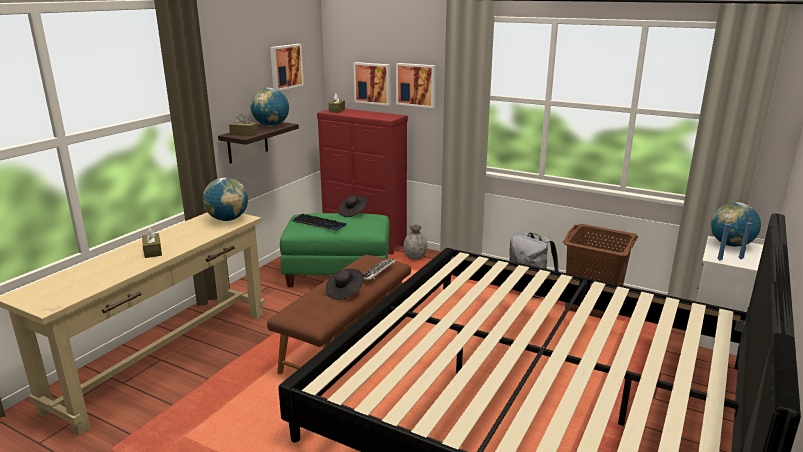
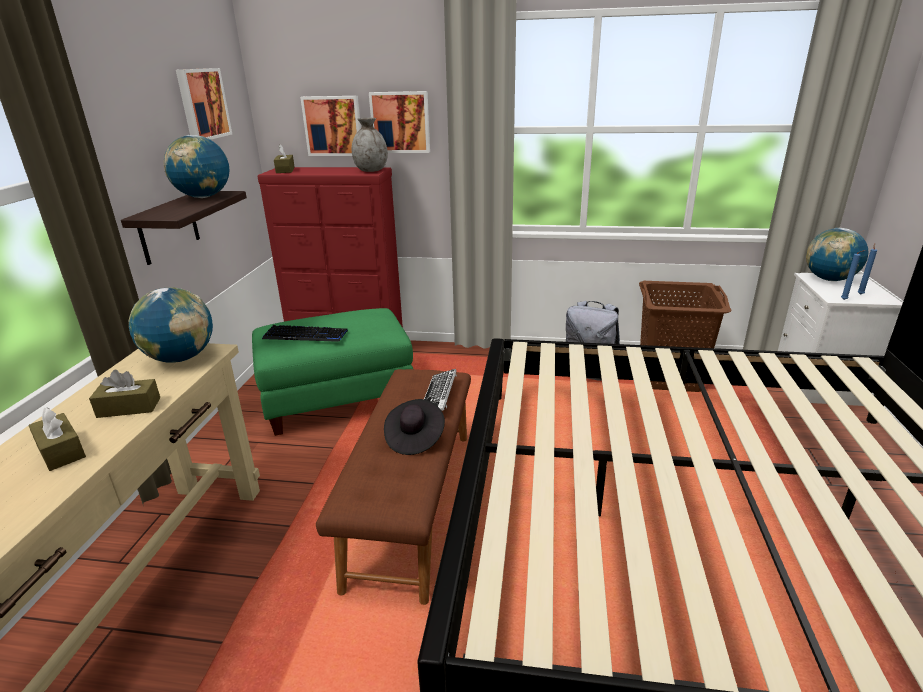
camera: 20 degrees left, 5 degrees up
(244, 134) = (167, 212): brown tissue box -> brown tissue box (129, 407)
(353, 213) = (344, 312): black hat -> none
(415, 257) = (425, 356): grey vase -> grey vase (371, 170)

